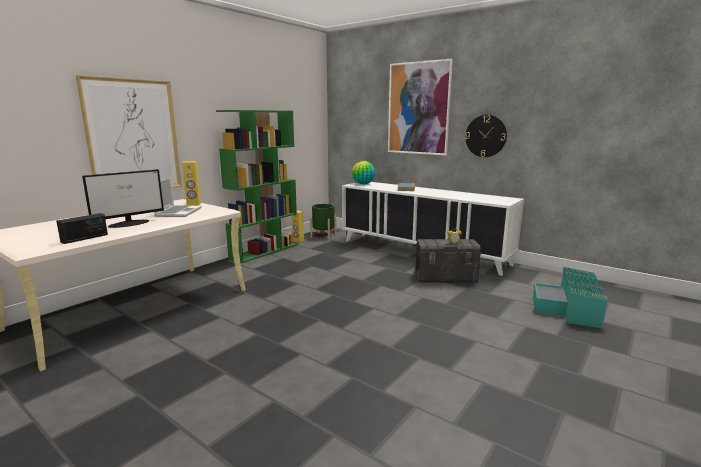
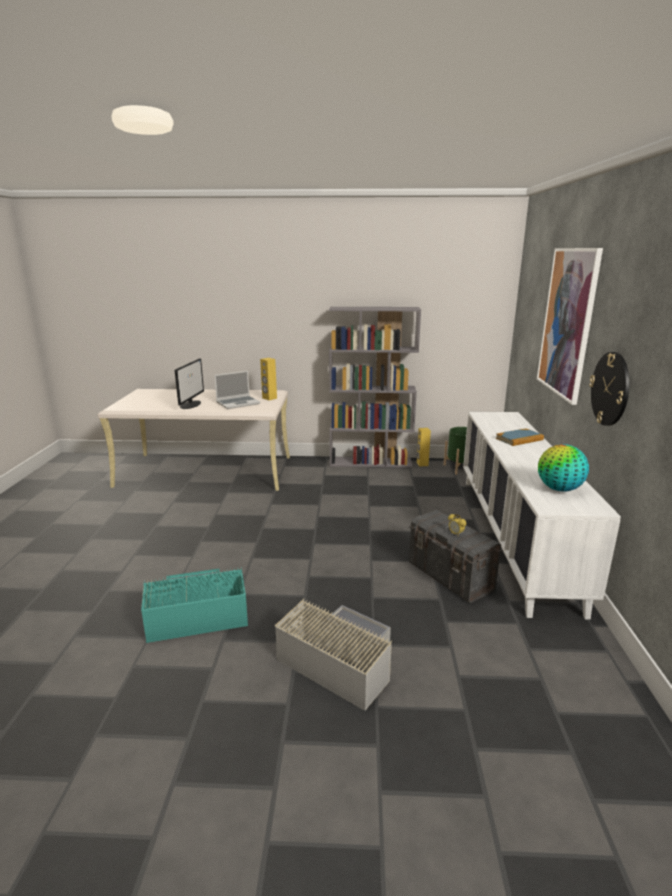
camera: 55 degrees right, 5 degrees up
(85, 238) = (144, 409): radio -> none
(129, 223) = (191, 404): monitor -> monitor turned 90 degrees counterclockwise
(133, 137) = (247, 329): picture -> none
(264, 251) = (371, 462): green bookcase -> grey bookcase
(363, 184) = (496, 417): globe -> globe (559, 489)
(506, 333) = (338, 661): none -> grey storage box
(569, 309) = (483, 707): turquoise storage box -> turquoise storage box (195, 614)

